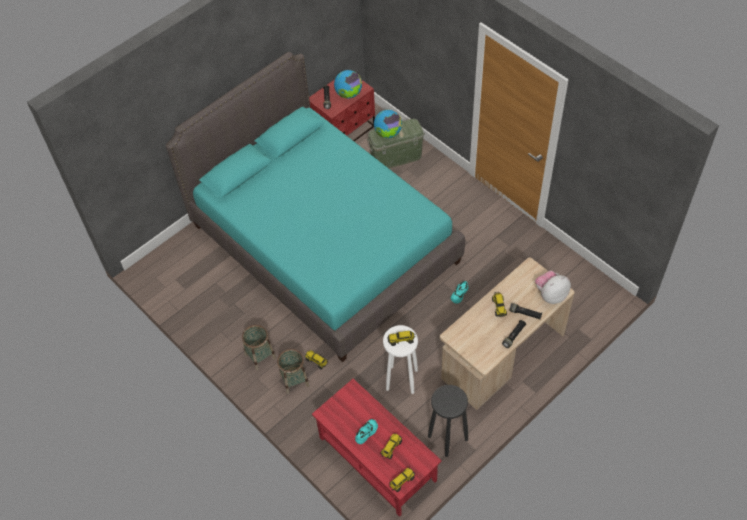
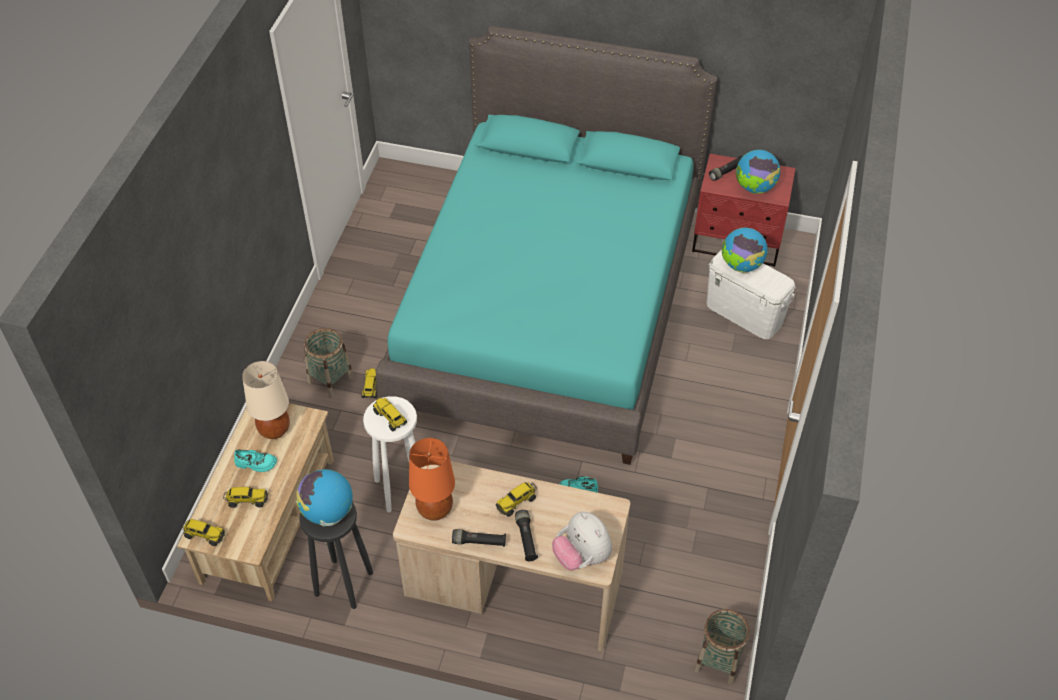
camera: 55 degrees right, 5 degrees down
(260, 356) = (343, 330): basket -> basket (718, 661)
(347, 412) = (274, 430): none -> beige table lamp
(377, 459) = (268, 519): red coffee table -> beige coffee table
(396, 157) = (744, 313): green storage box -> white storage box
(448, 399) = (328, 512): none -> globe
(479, 346) = (435, 509): none -> orange table lamp
(551, 295) = (582, 556): plush toy -> plush toy turned 150 degrees counterclockwise

